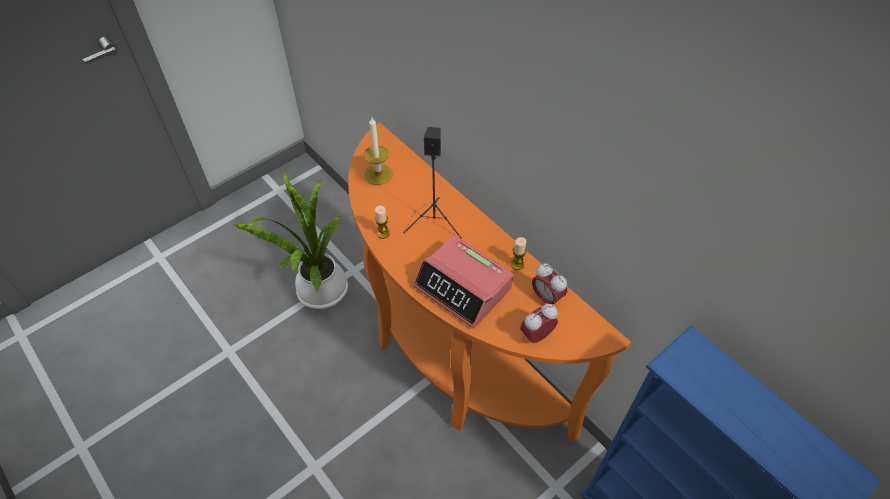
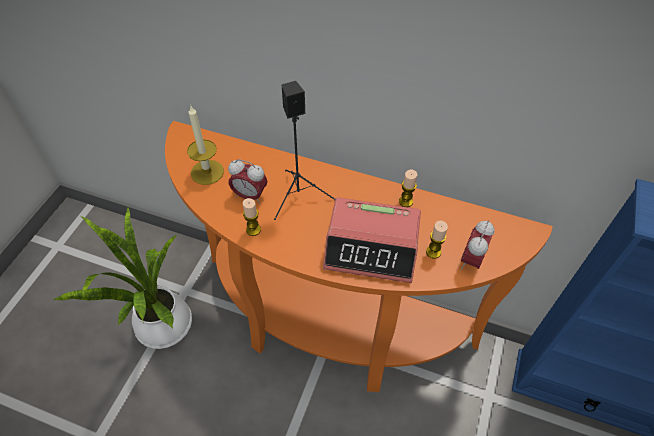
camera: 30 degrees left, 0 degrees up
(510, 314) = (433, 252): none -> candle
(546, 297) = (454, 220): alarm clock -> alarm clock (250, 196)

